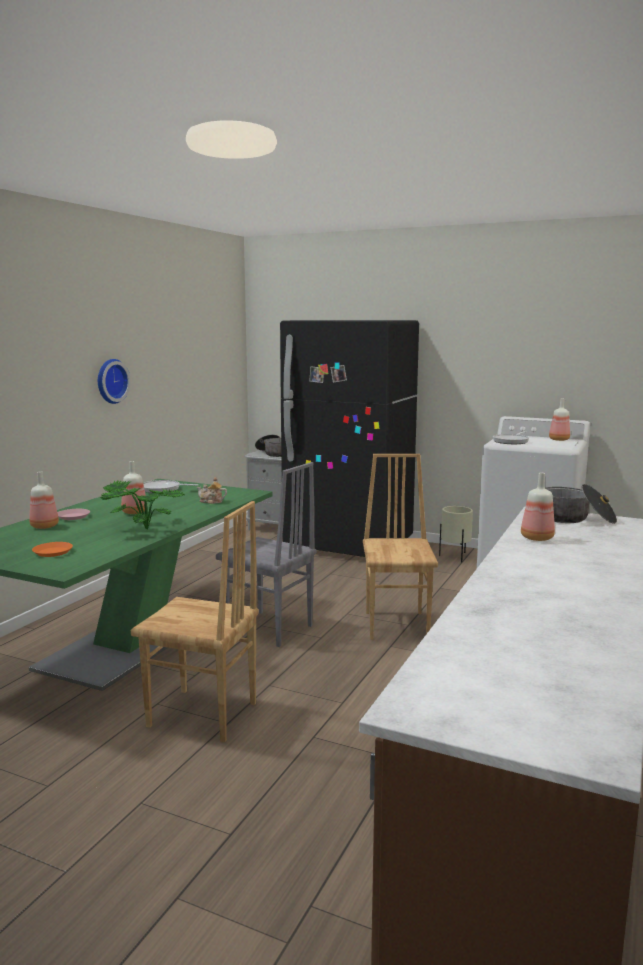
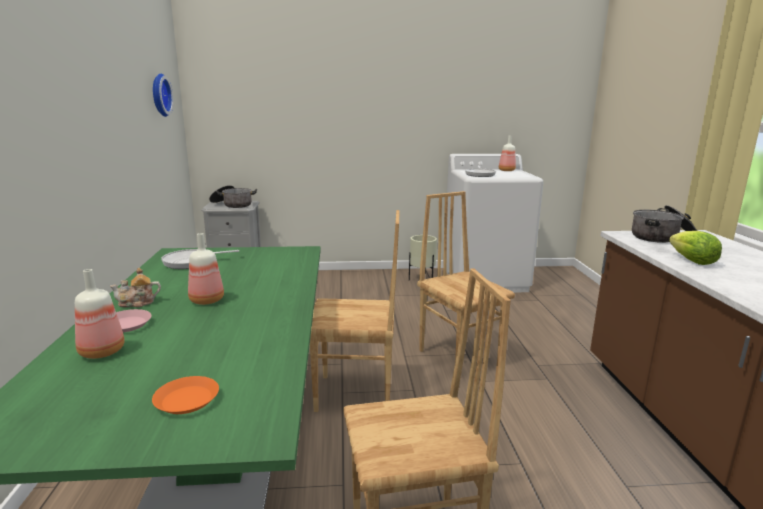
camera: 30 degrees left, 5 degrees up
(110, 381) = (81, 129): wall clock -> wall clock (159, 95)
(142, 529) = (258, 324): potted plant -> none
(211, 501) = (278, 269): teapot -> teapot (137, 303)
(269, 629) = (355, 395): grey chair -> brown chair
(349, 545) = (325, 284): black fridge -> none
(536, 538) = (692, 261): bottle -> lettuce

